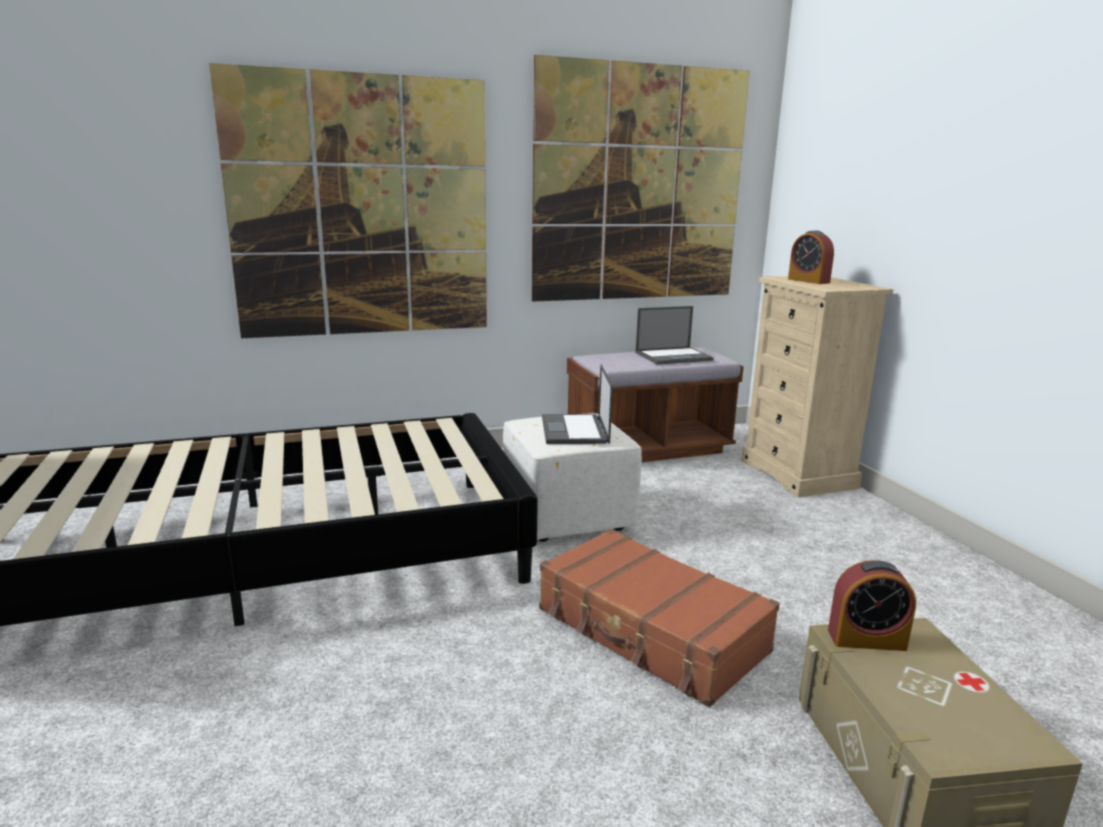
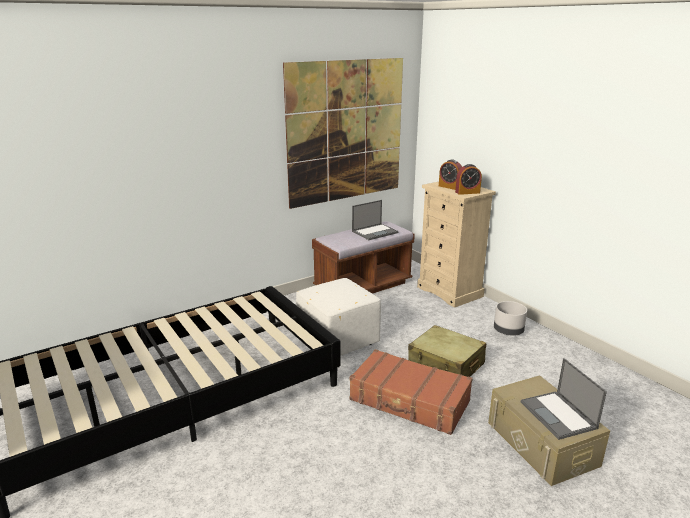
camera: 15 degrees left, 5 degrees up
(362, 209) = (186, 168): picture -> none
(575, 430) = (341, 293): laptop -> laptop (559, 415)
(748, 582) = (446, 365): none -> beige suitcase
(866, 639) = (518, 391): alarm clock -> alarm clock (467, 192)
(891, 547) = (508, 331): none -> grey planter

